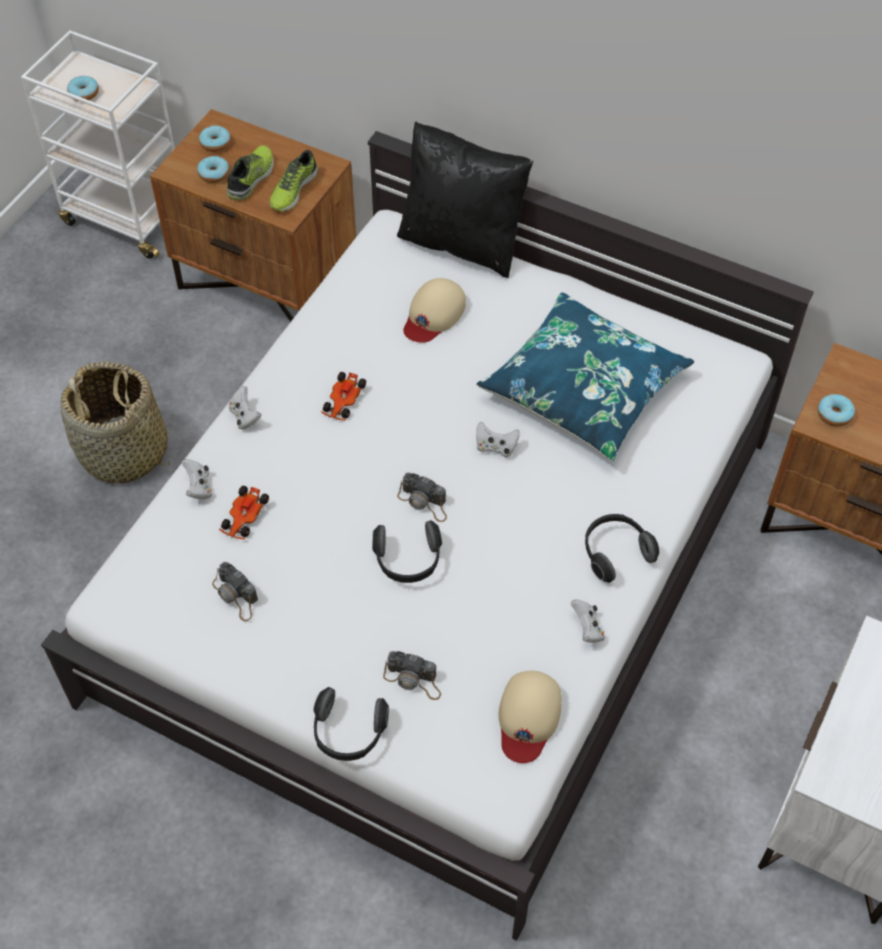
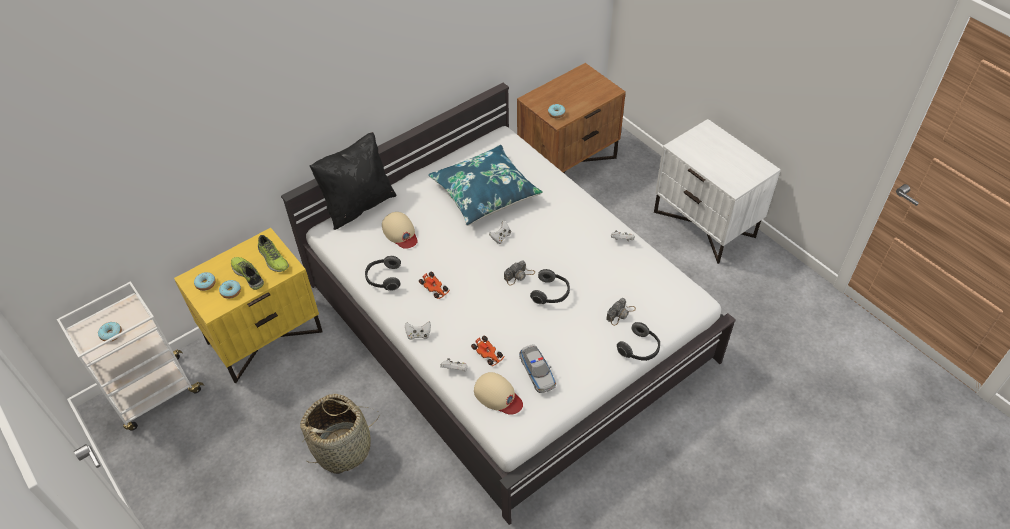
camera: 65 degrees left, 5 degrees down
(236, 596) = (537, 372): camera -> toy car
(267, 283) = (265, 336): brown nightstand -> yellow nightstand
(528, 717) = (659, 278): beige cap -> beige cap (498, 396)
(615, 553) = (586, 216): headphones -> headphones (384, 279)

